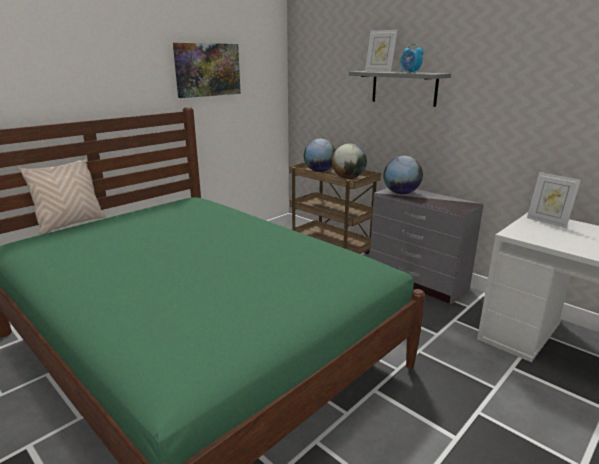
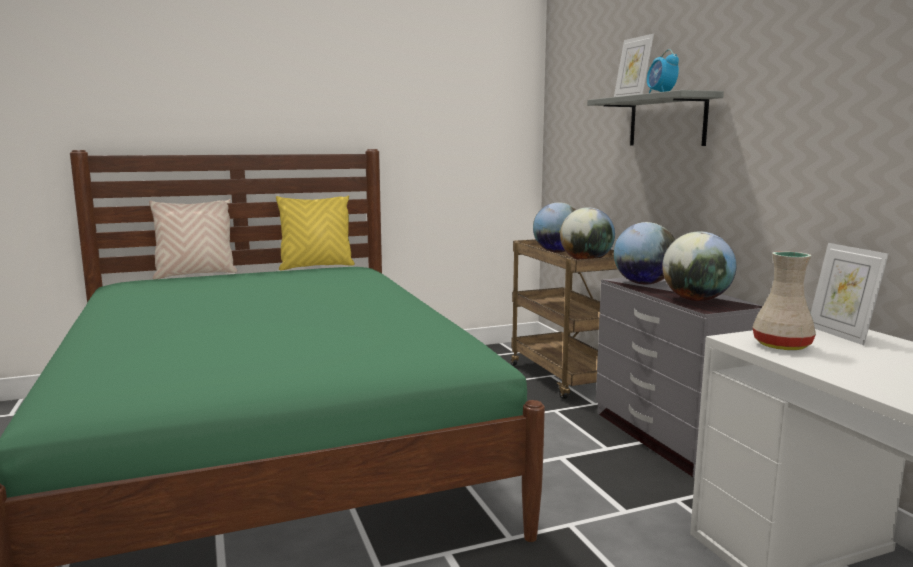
camera: 25 degrees right, 10 degrees down
(161, 202) = (316, 266): none -> yellow pillow
(207, 70) = (410, 104): picture -> none
(445, 203) = (696, 300): none -> globe
(535, 235) = (780, 345): none -> beige vase

